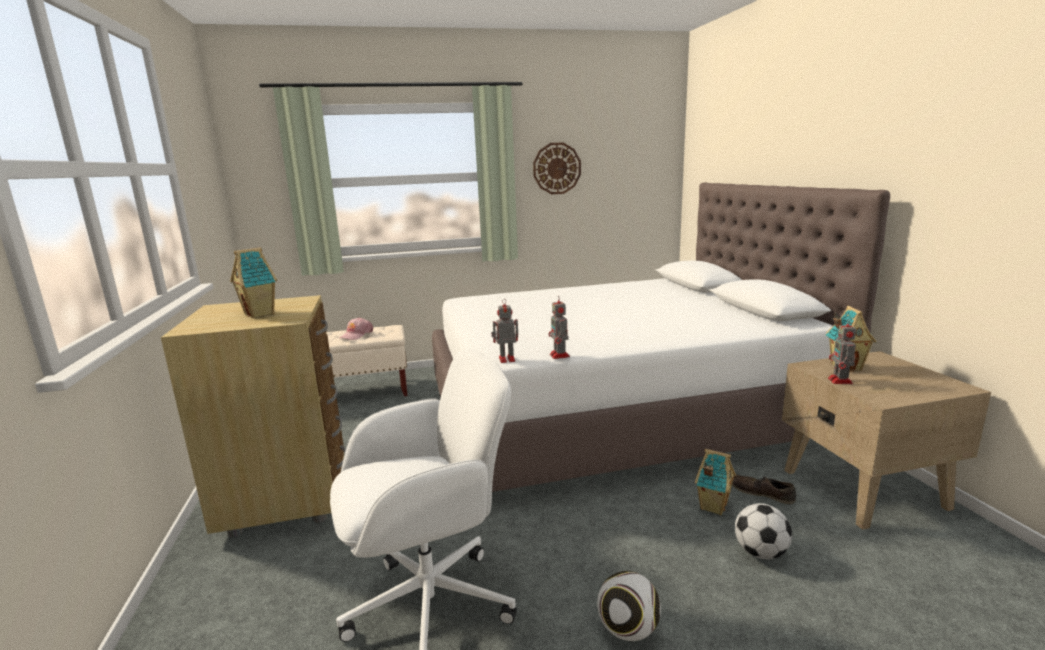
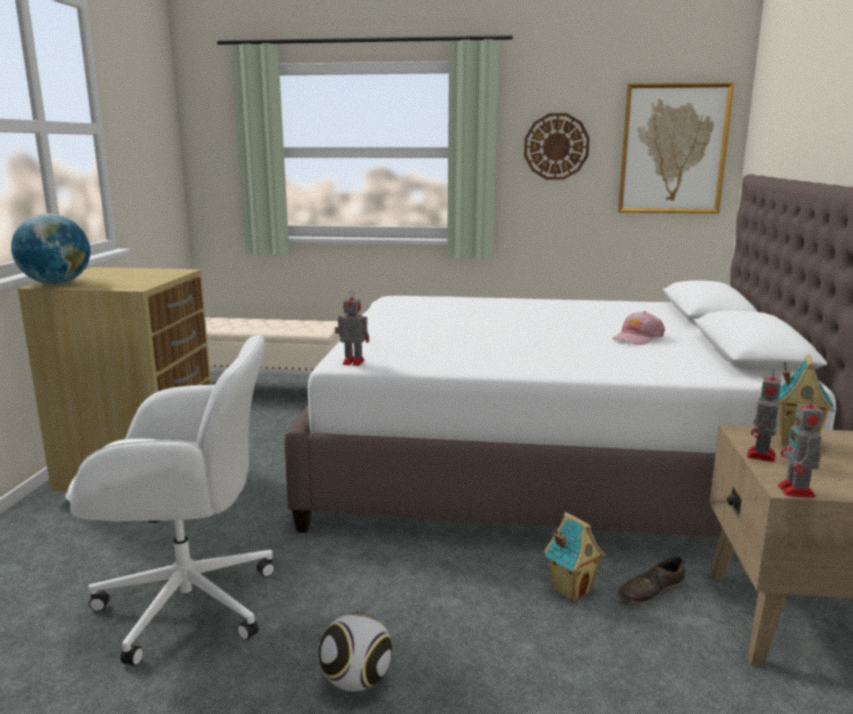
camera: 20 degrees right, 0 degrees up
(197, 326) = (57, 283): none -> globe
(260, 313) = (122, 279): toy house -> none
(356, 334) = (285, 325): pink cap -> pink cap (637, 338)
(560, 356) = (413, 367): toy robot -> toy robot (797, 492)
(638, 167) = (673, 149): none -> picture
(760, 553) = (583, 653): football -> none
(761, 493) = (650, 591): brown shoe -> brown shoe turned 90 degrees counterclockwise

